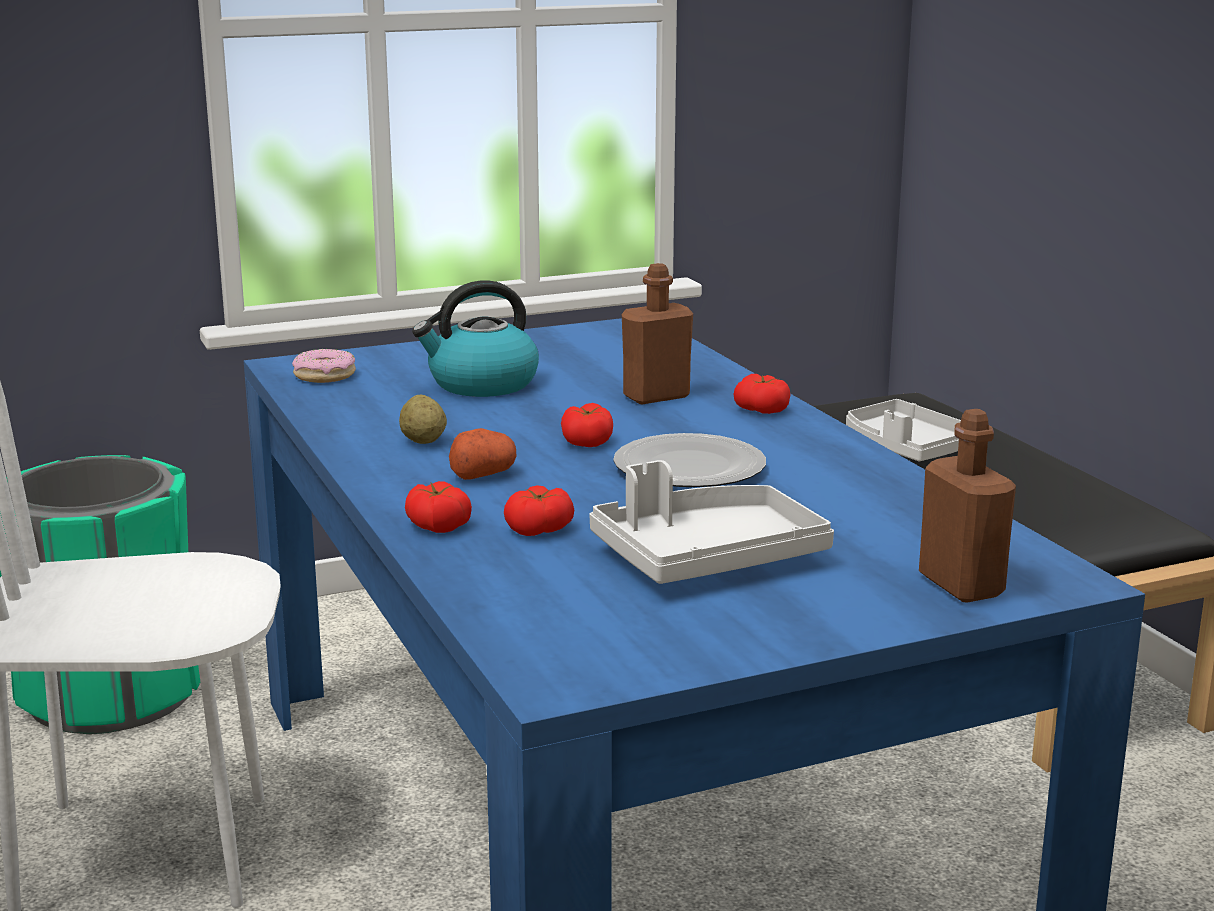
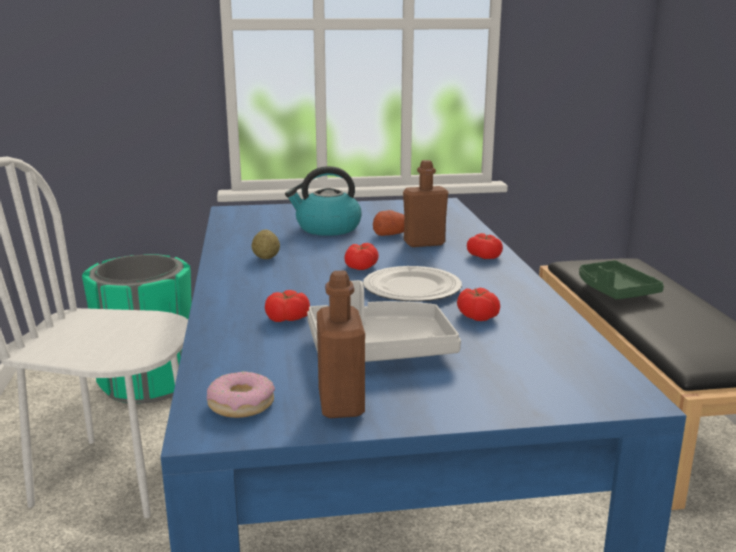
camera: 15 degrees right, 0 degrees up
(324, 376) = (245, 217): donut -> donut (241, 404)
(438, 525) = (229, 309): tomato -> tomato (477, 316)
(483, 474) = (283, 280): potato -> potato (390, 234)
(907, 448) = (614, 290): grey tray -> green tray
(961, 585) = (544, 391): brown bottle -> brown bottle (341, 403)

